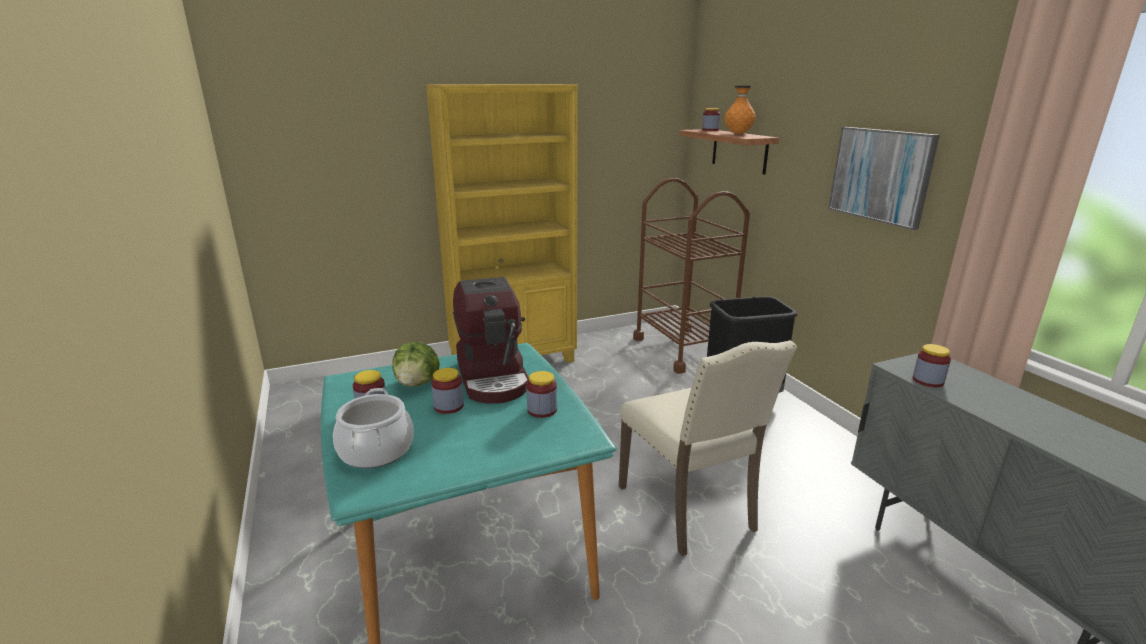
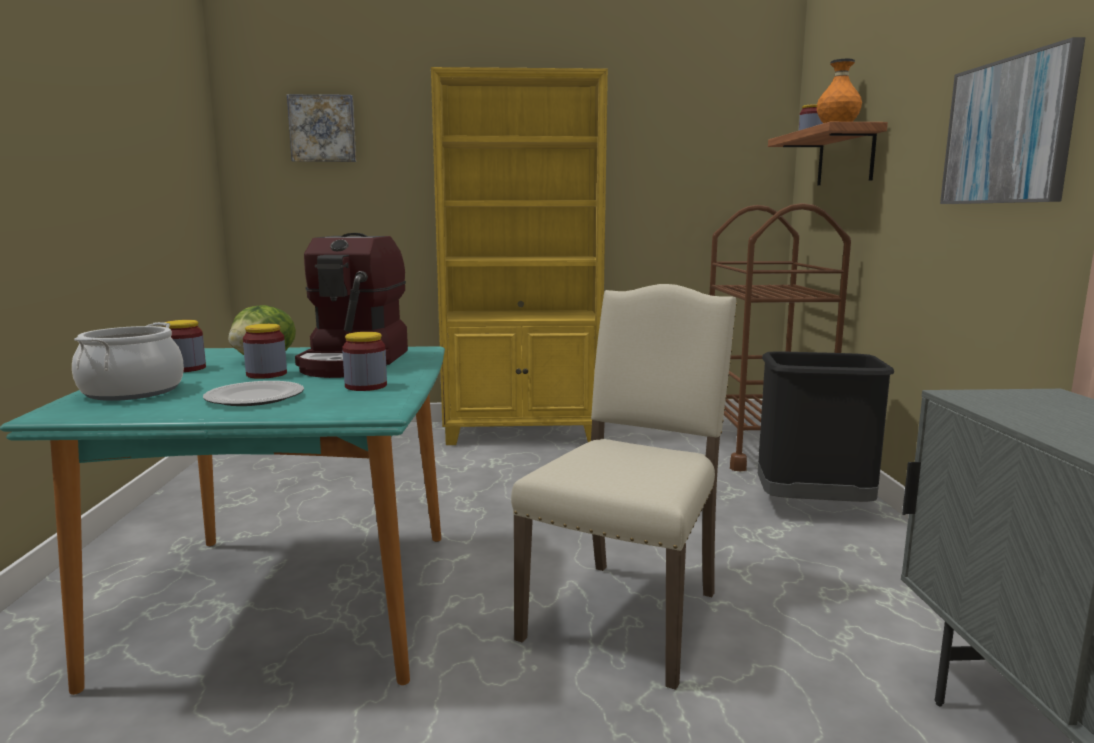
camera: 20 degrees right, 10 degrees down
(321, 126) = (323, 129): none -> picture
(482, 440) = (254, 397): none -> plate
(690, 508) = (628, 614): beige chair -> beige chair turned 150 degrees counterclockwise
(928, 381) = (1006, 410): jar -> none

